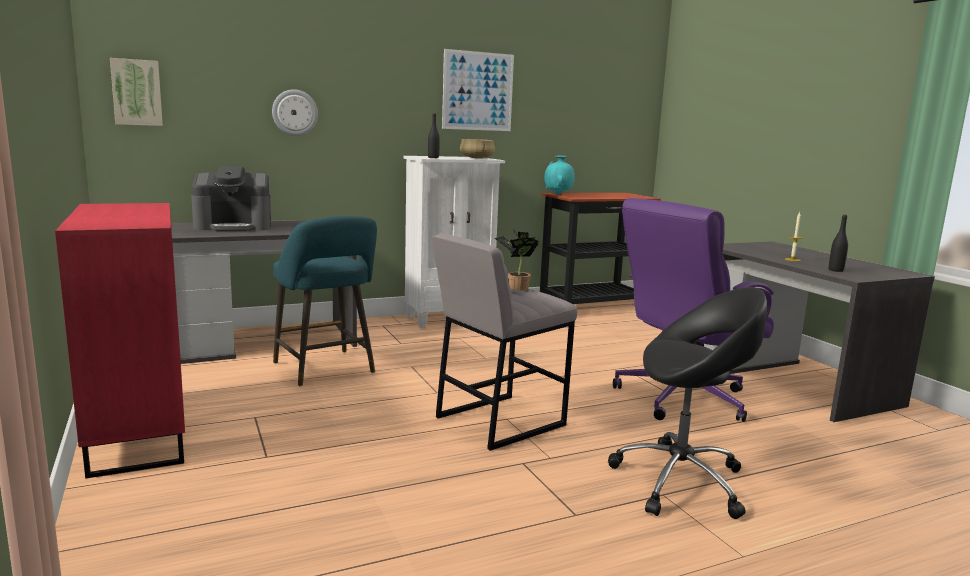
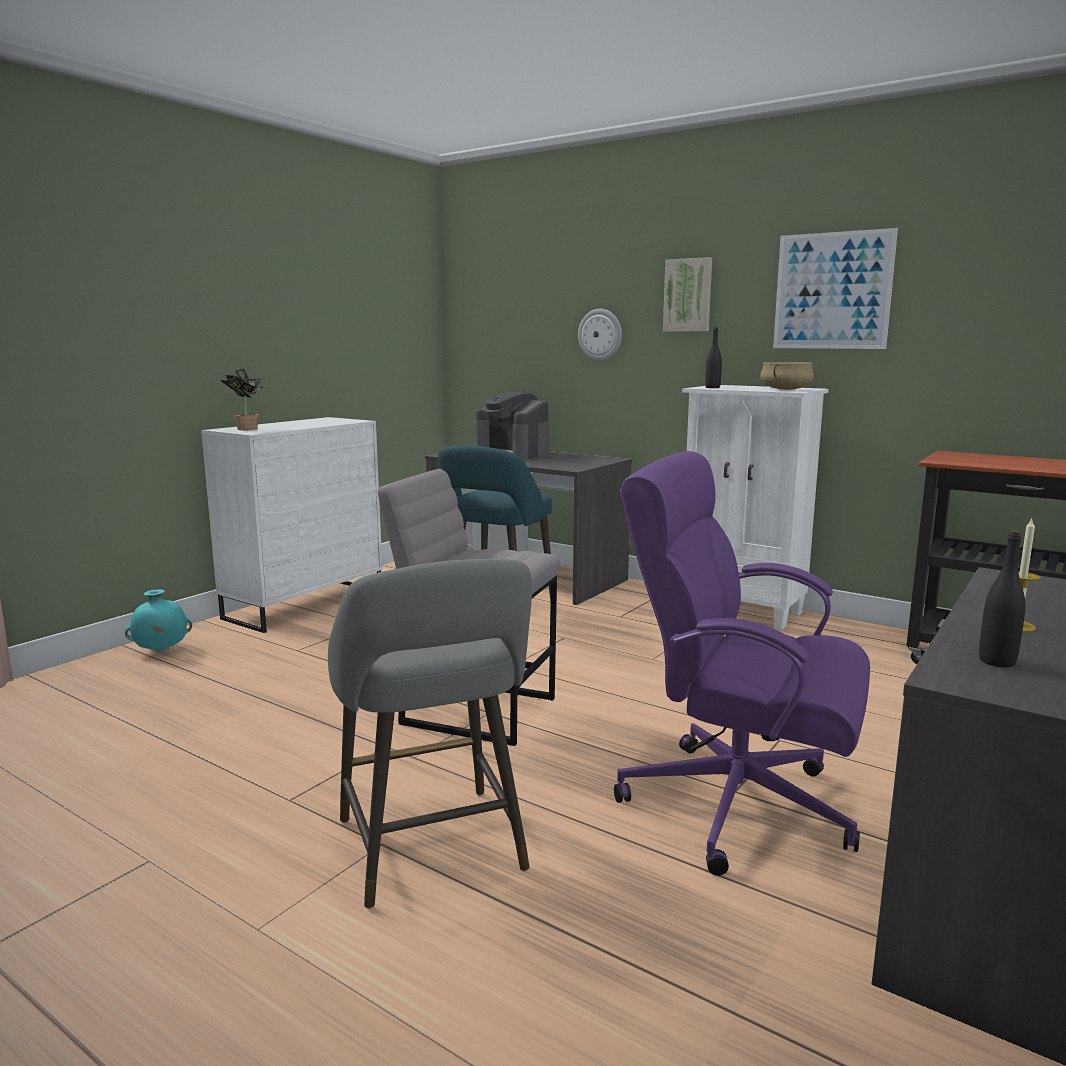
camera: 60 degrees right, 0 degrees up
(137, 92) = (477, 322): picture -> picture (688, 295)
(137, 429) = (304, 604): red dresser -> white dresser
(515, 288) = (523, 552): potted plant -> potted plant (247, 429)
(558, 194) = (953, 454): turquoise vase -> turquoise vase (161, 651)
(682, 481) = (433, 852): black office chair -> grey stool

